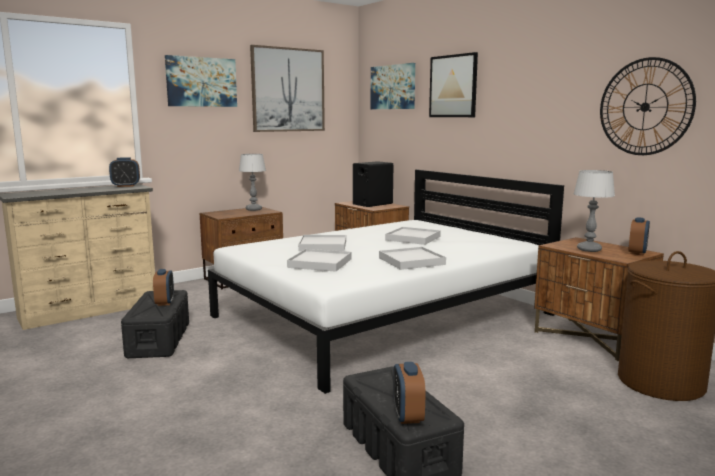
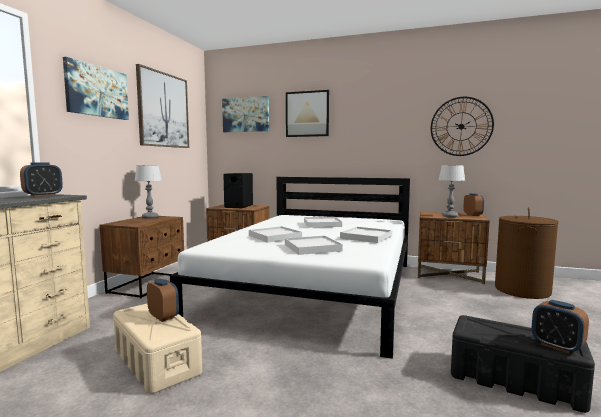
camera: 35 degrees left, 5 degrees down
(159, 339) = (156, 361): black storage box -> beige storage box

